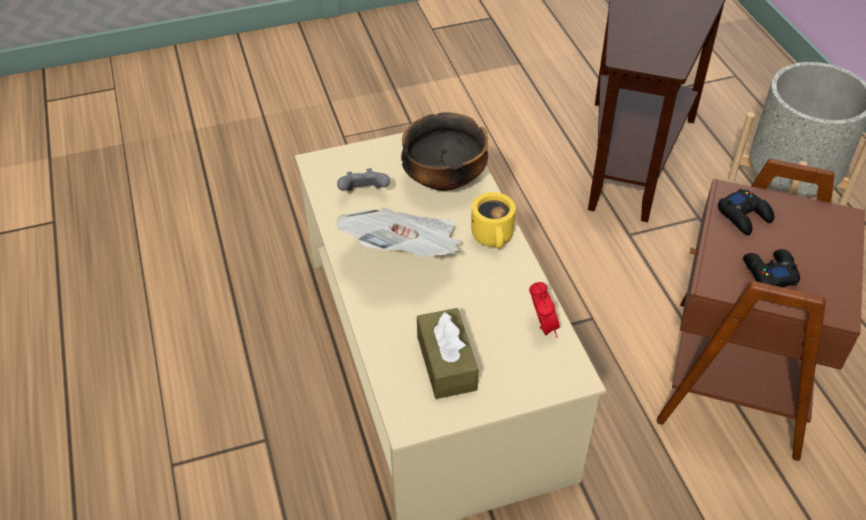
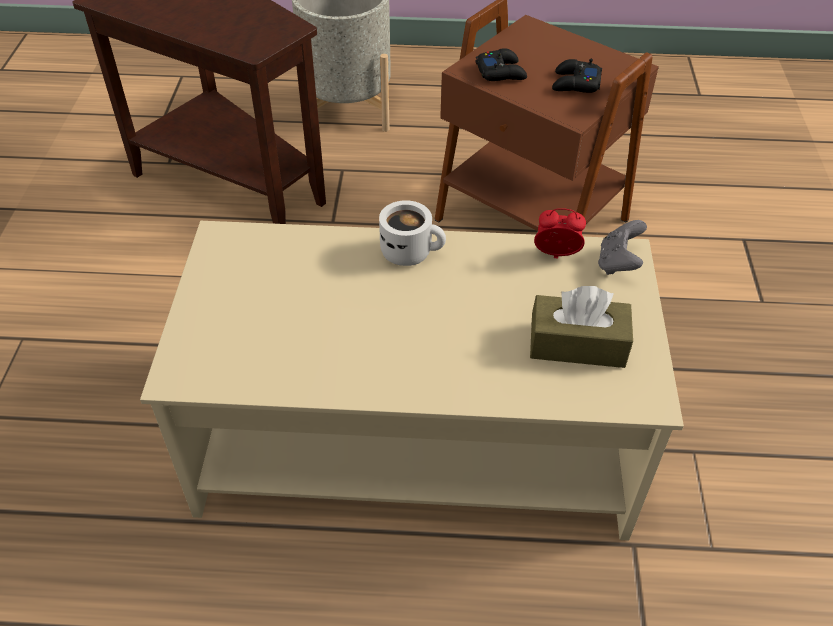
camera: 70 degrees left, 0 degrees up
(364, 193) = (267, 343): grey game controller -> grey game controller (618, 263)
(406, 254) = (396, 333): newspaper -> none
(444, 179) = (292, 264): bowl -> none
(495, 237) = (411, 251): yellow mug -> white mug

